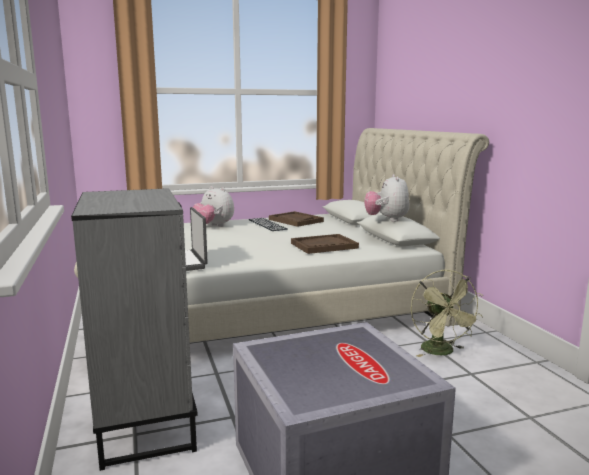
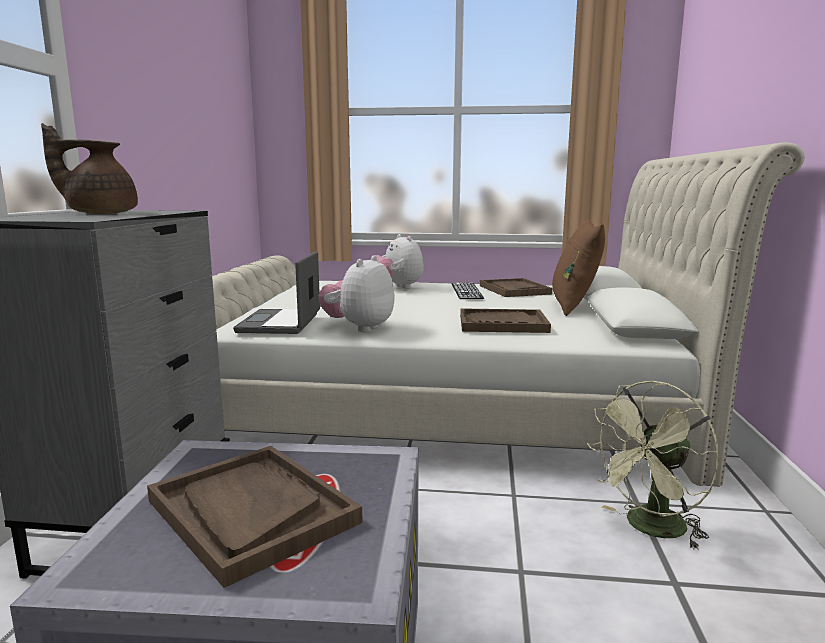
camera: 25 degrees right, 0 degrees up
(123, 198) = (100, 213): none -> brown teapot
(332, 365) = (251, 511): none -> brown tray
(347, 229) = (574, 306): none -> brown pillow
(386, 220) = (615, 293): plush toy -> plush toy (359, 328)
(442, 352) = (649, 529): green fan -> green fan turned 45 degrees clockwise

